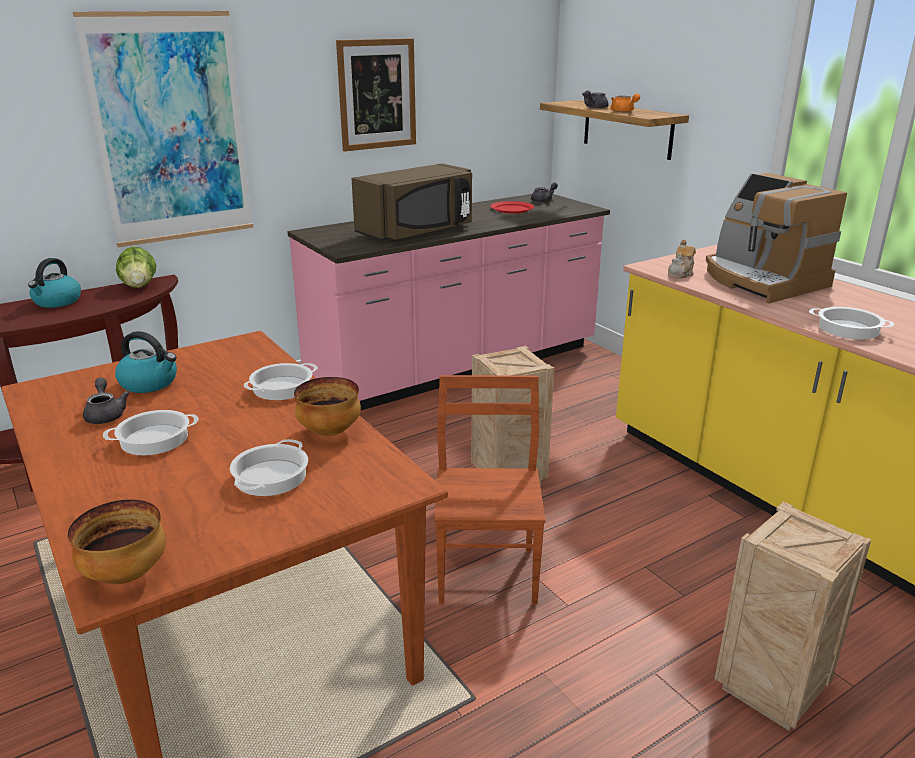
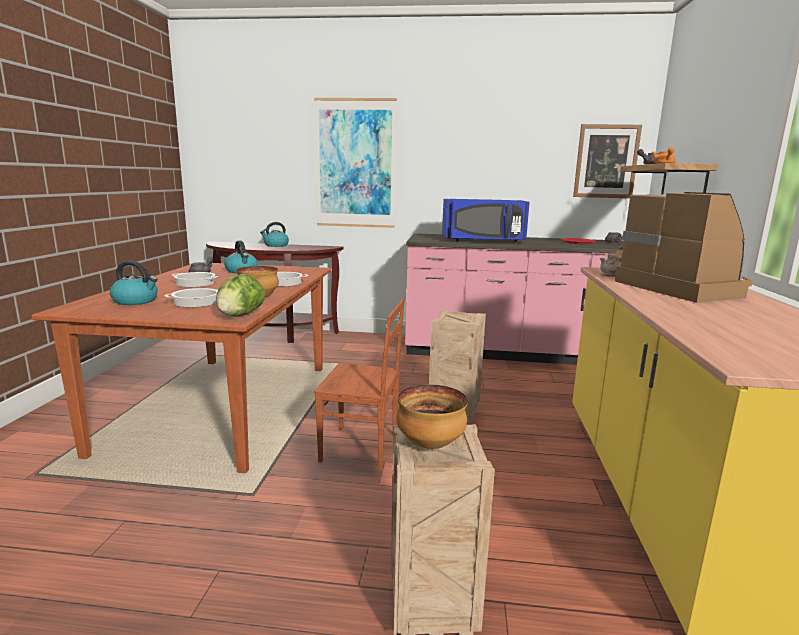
camera: 40 degrees right, 10 degrees down
(127, 575) = (78, 309): bowl -> bowl (431, 444)
(139, 286) = (318, 246): lettuce -> lettuce (240, 315)
(173, 515) = (136, 301): none -> kettle
(377, 94) = (490, 154): picture -> picture (606, 161)
(417, 231) = (483, 241): brown microwave -> blue microwave
(488, 574) = (360, 448): brown chair -> brown chair turned 60 degrees clockwise
(761, 281) = (682, 288): coffee machine -> coffee machine turned 150 degrees clockwise
(849, 329) = (685, 317): cooking pot -> none

